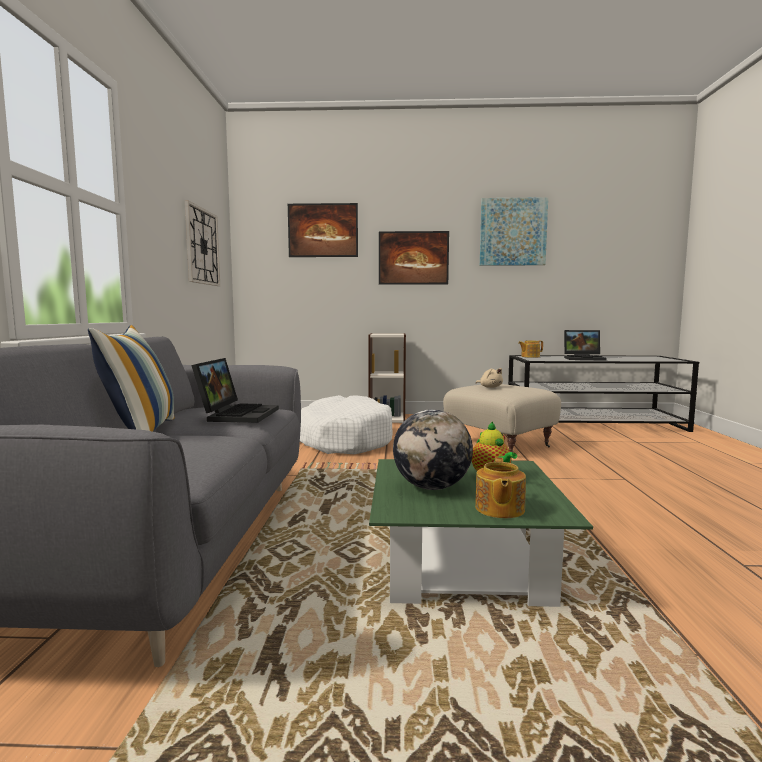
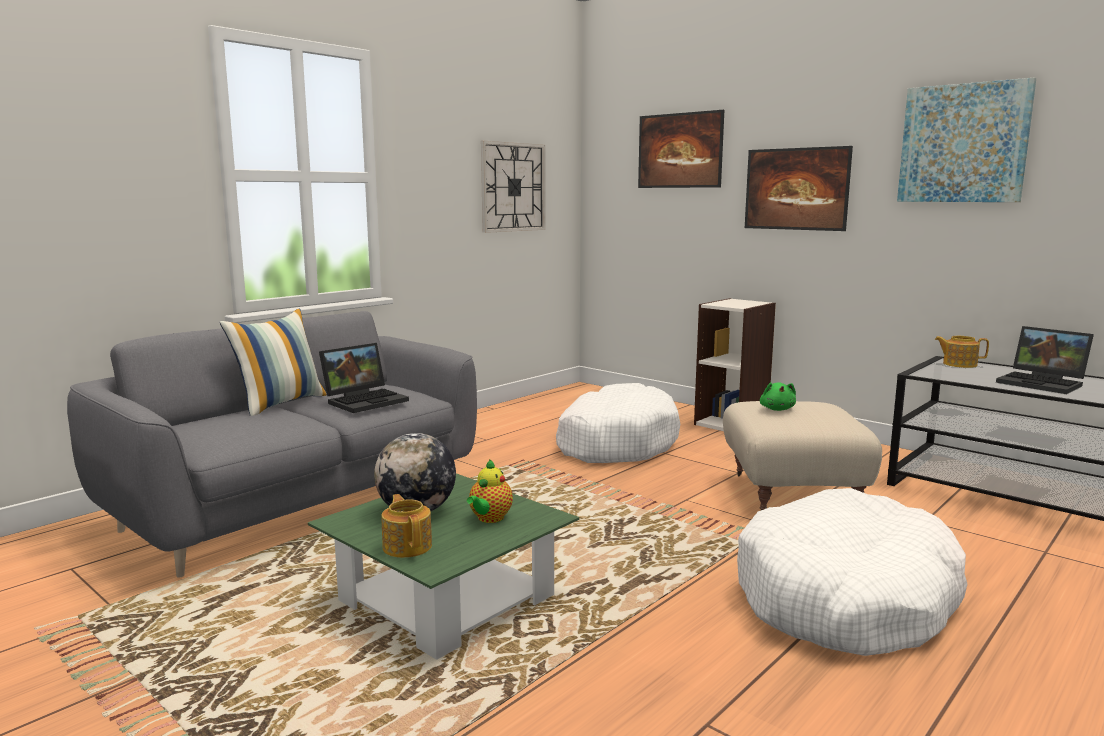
camera: 40 degrees right, 5 degrees up
(490, 387) = (777, 409): beige plush toy -> green plush toy
(499, 509) = (407, 546): teapot -> teapot turned 105 degrees clockwise
(631, 482) = (845, 598): none -> white dog bed

